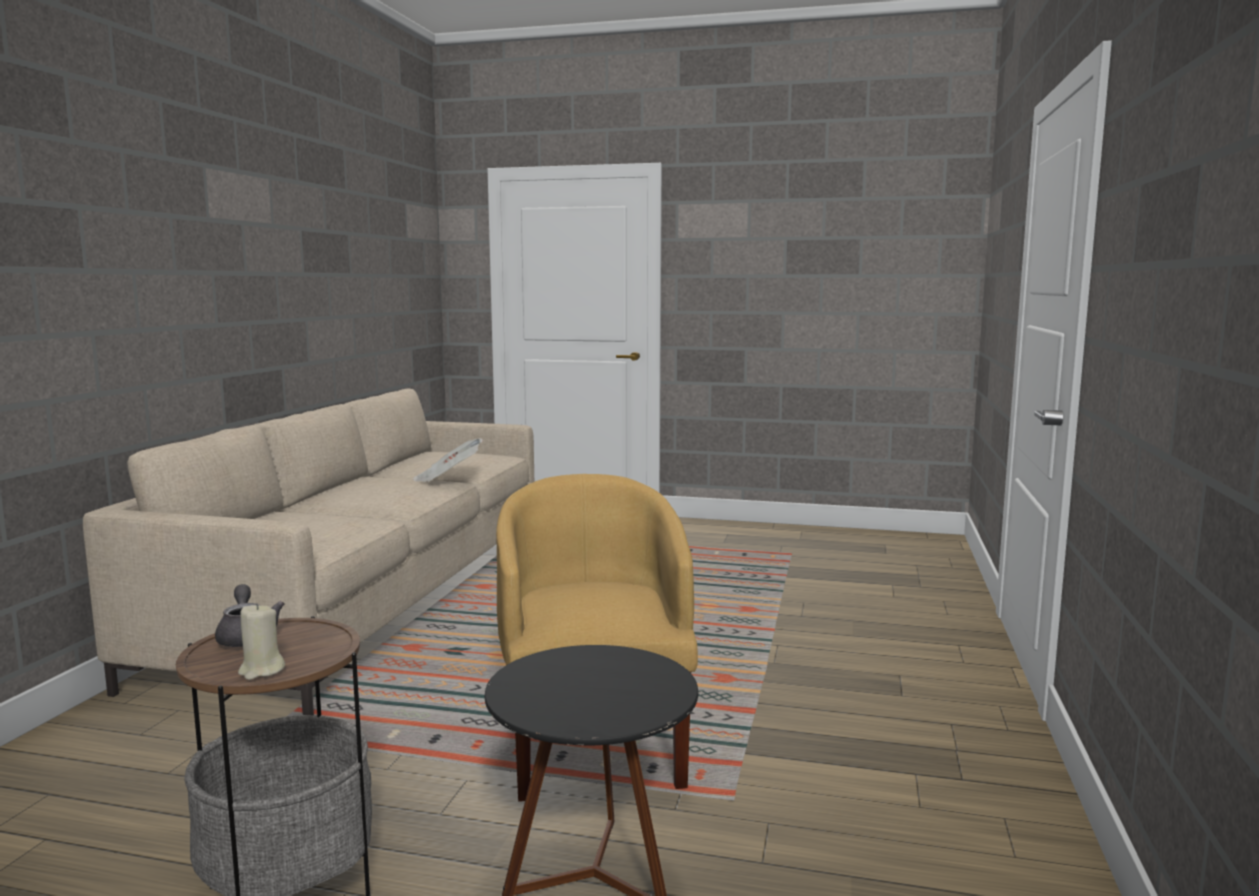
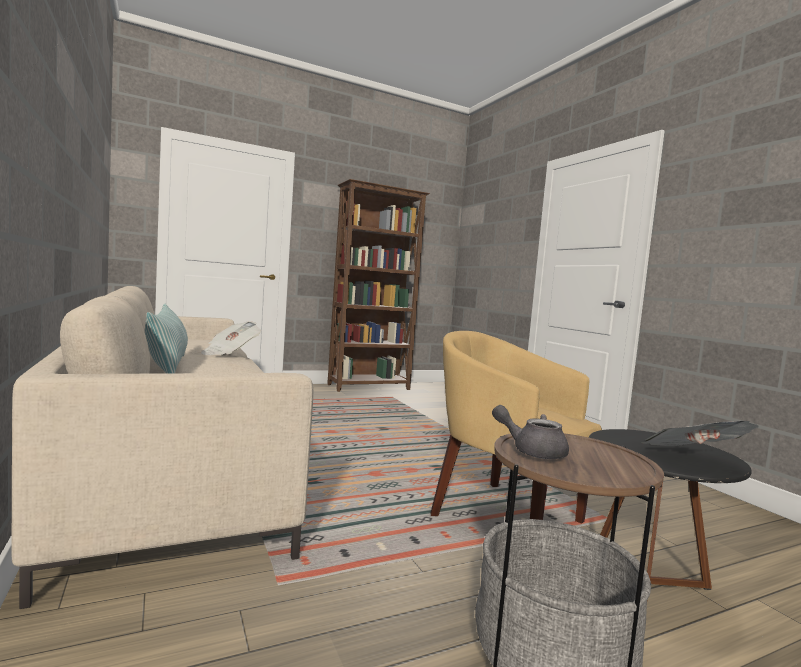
camera: 40 degrees left, 5 degrees down
(261, 670) = (630, 469): beige candle -> none
(335, 495) = (167, 366): none -> pillow
(574, 705) = (692, 460): none -> newspaper
(788, 533) = (370, 387): none -> brown bookcase

